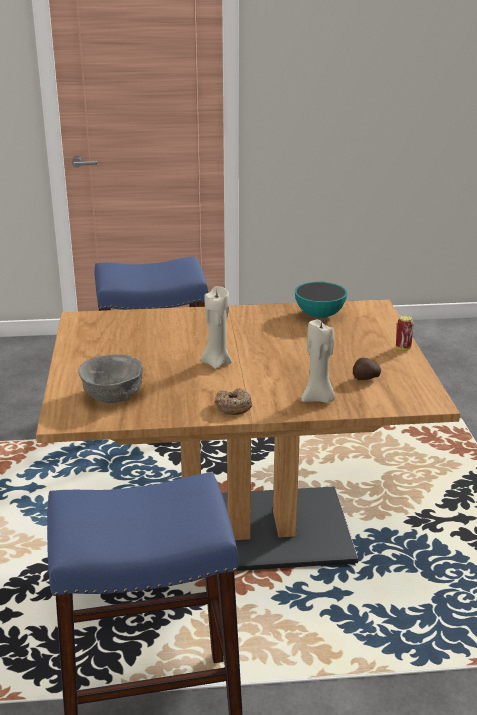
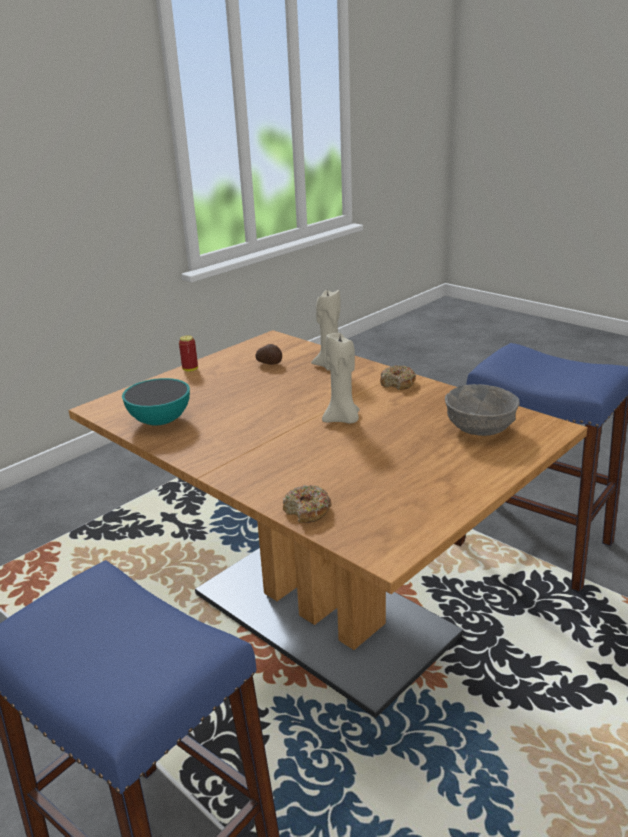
camera: 130 degrees left, 0 degrees up
(143, 316) = (307, 511): none -> donut

